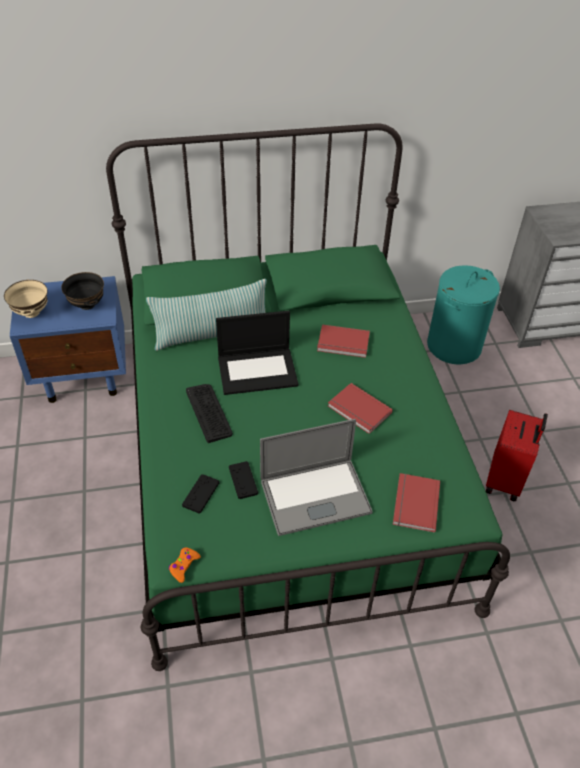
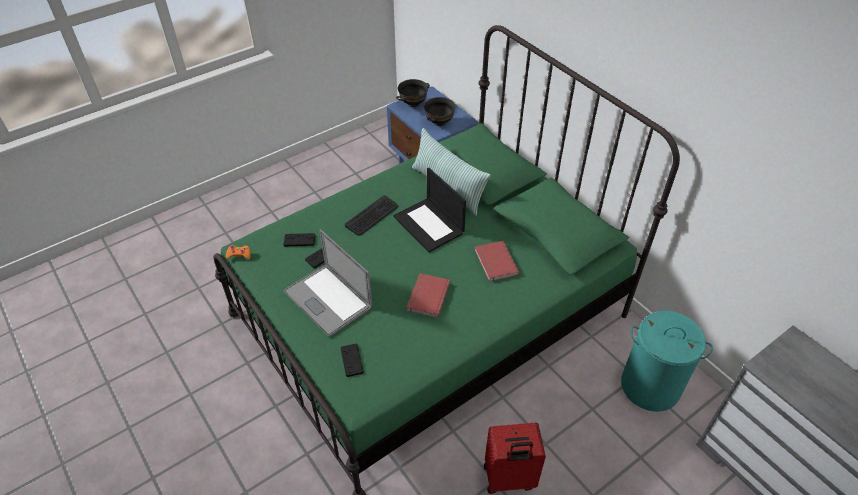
camera: 65 degrees right, 0 degrees up
(31, 312) = (413, 103): beige bowl -> black bowl
(414, 503) = (352, 360): red book -> black game controller

